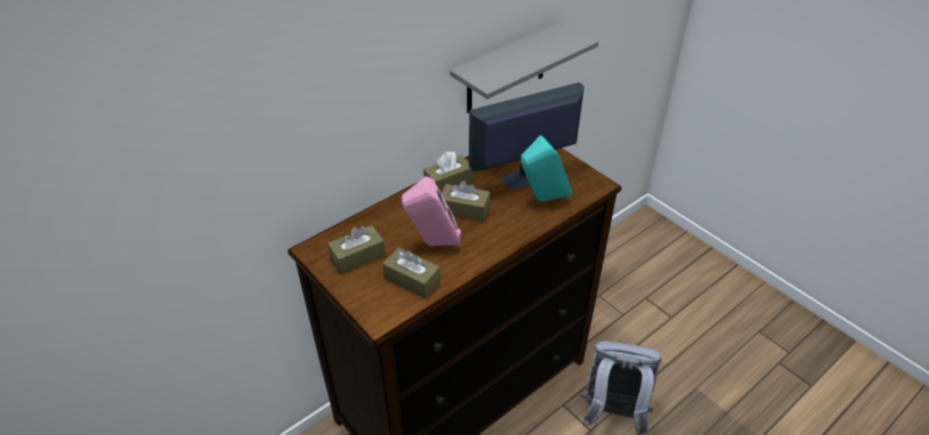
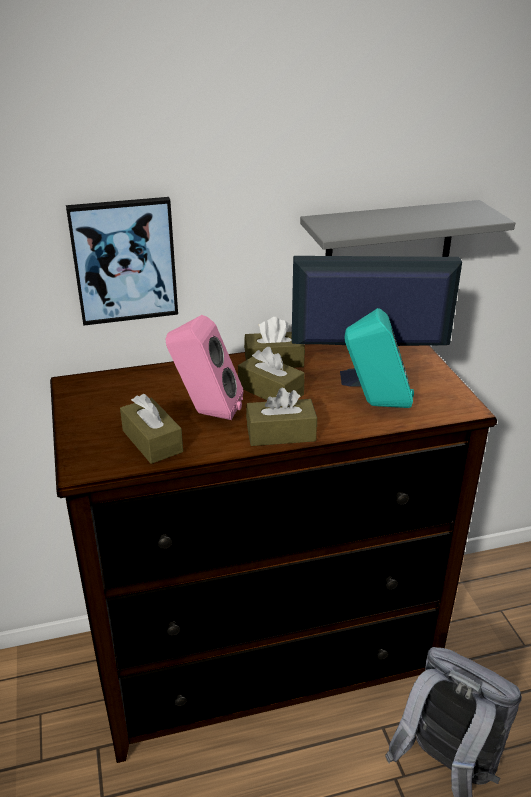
camera: 25 degrees right, 10 degrees down
(332, 142) = (124, 260): none -> picture
(357, 256) = (113, 403): brown tissue box -> brown tissue box (281, 434)

